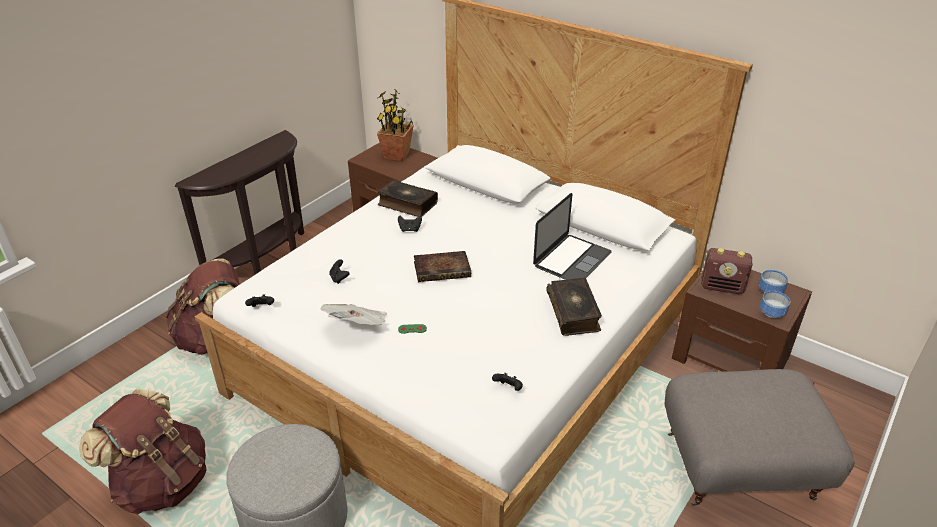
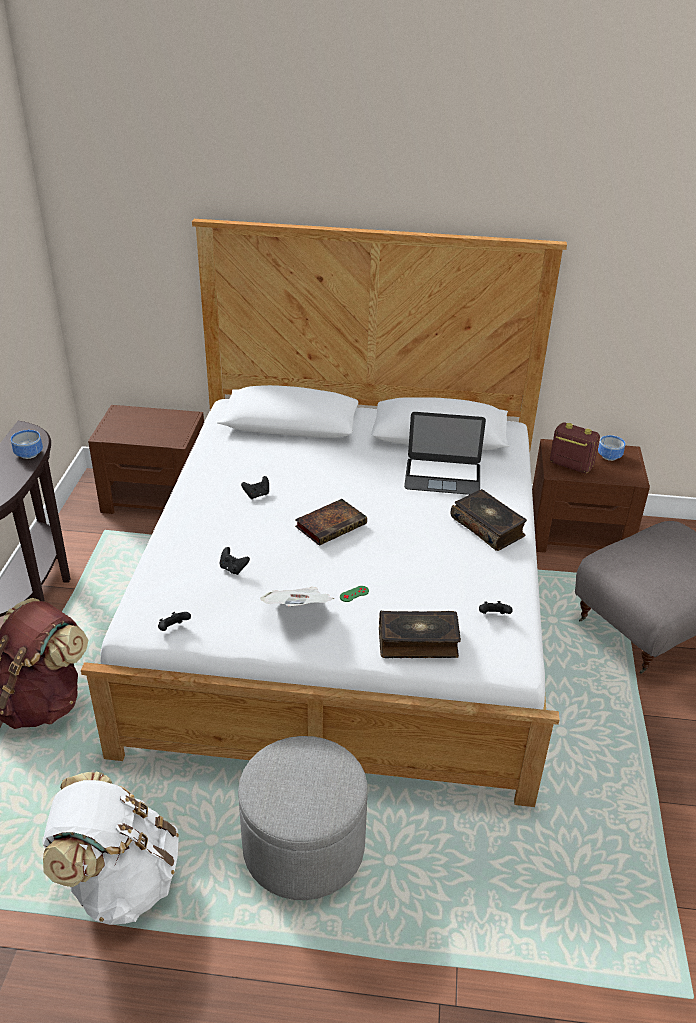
camera: 30 degrees left, 0 degrees up
(162, 483) = (120, 881): brown backpack -> white backpack
(397, 155) = (143, 419): potted plant -> none
(407, 204) = (228, 469): book -> book (418, 642)
(572, 259) = (442, 476): laptop -> laptop turned 90 degrees clockwise
(722, 287) = (570, 465): radio -> radio turned 135 degrees counterclockwise
(773, 313) = (626, 476): bowl -> bowl (30, 454)

